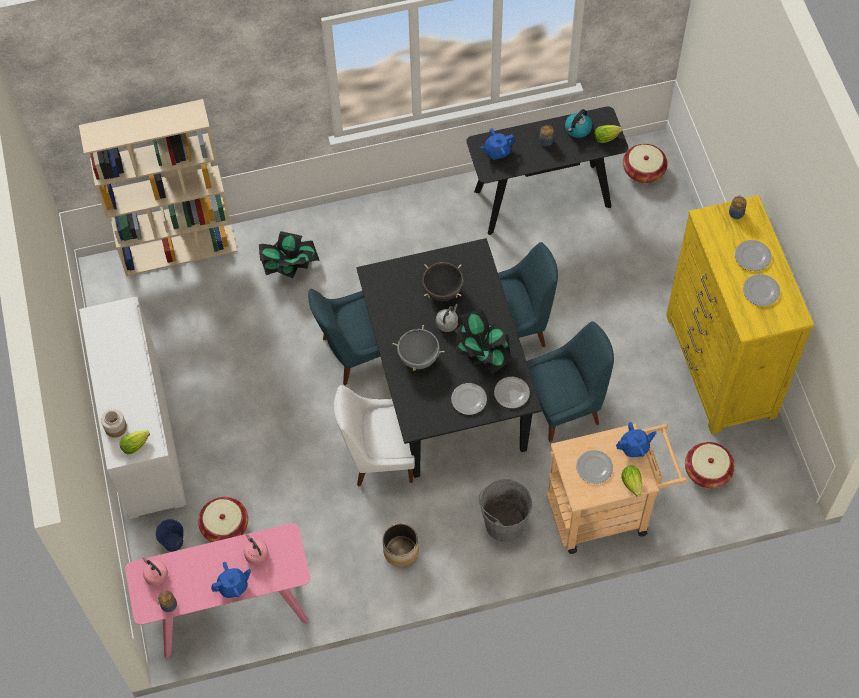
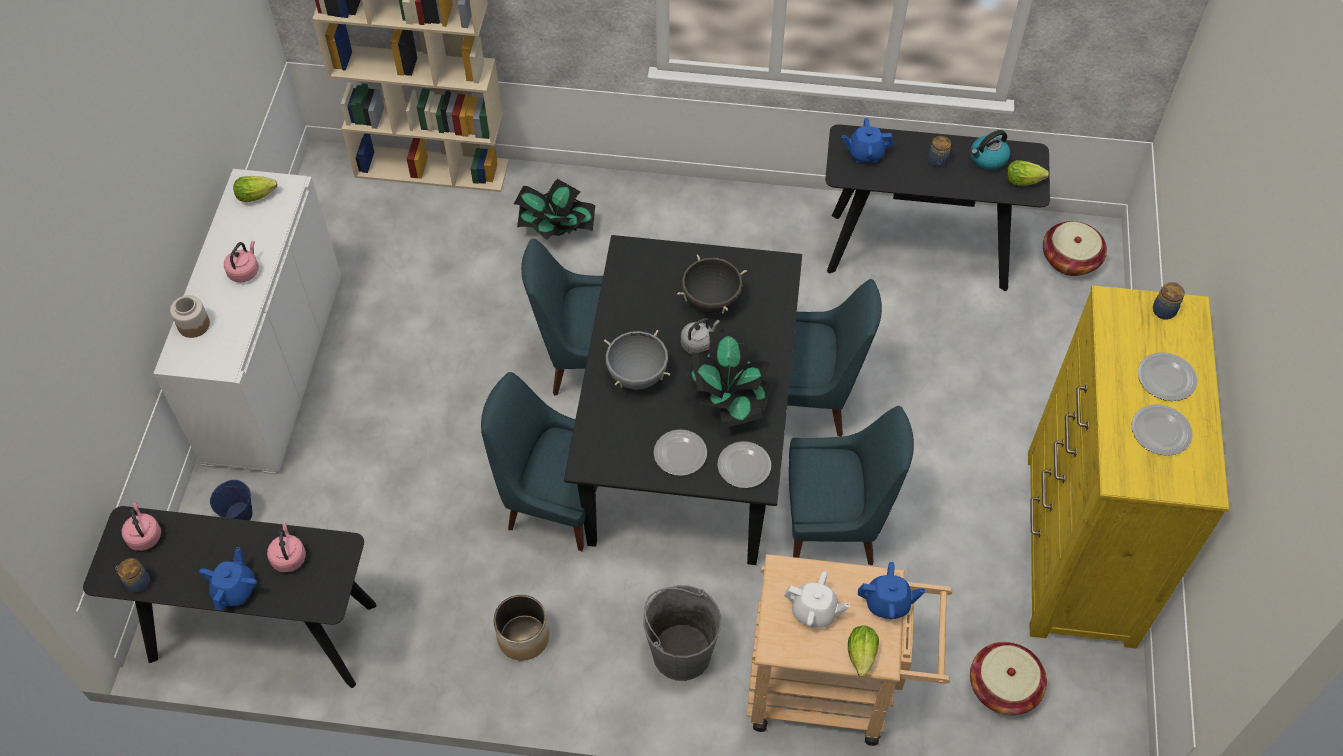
camera: 20 degrees right, 5 degrees down
(129, 378) = (245, 271): none -> pink kettle
(137, 444) = (208, 355): lettuce -> lettuce (258, 195)
(225, 526) = (313, 518): basket -> none
(231, 611) = (262, 633): pink console table -> black console table
(233, 586) = (235, 589): blue teapot -> blue teapot turned 75 degrees counterclockwise
(379, 456) = (555, 501): white chair -> blue chair
(594, 468) = (814, 611): plate -> white teapot

